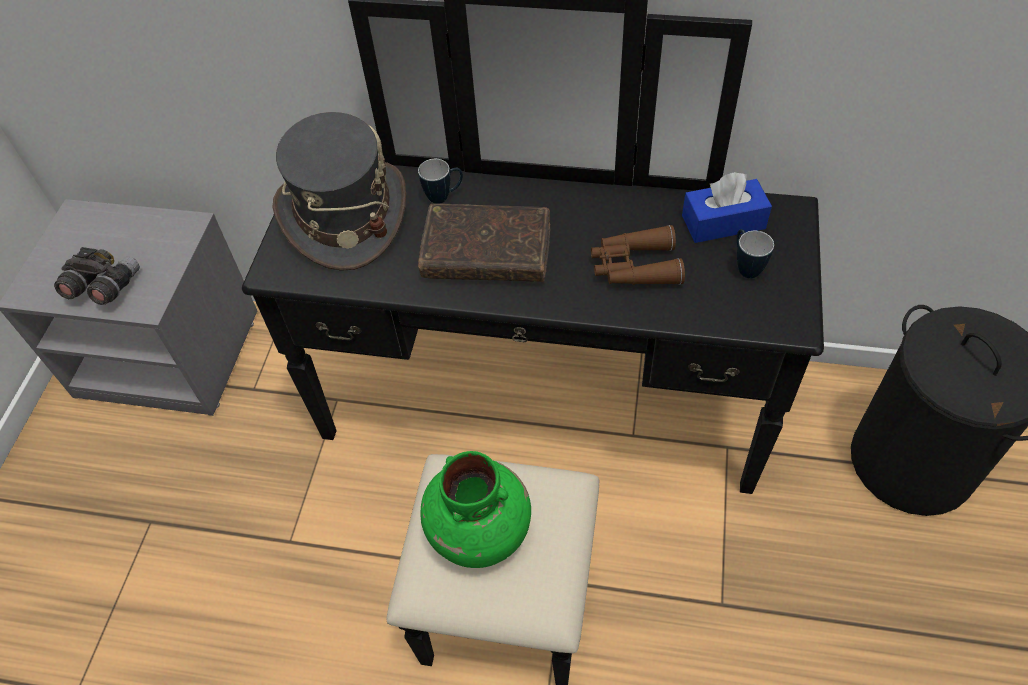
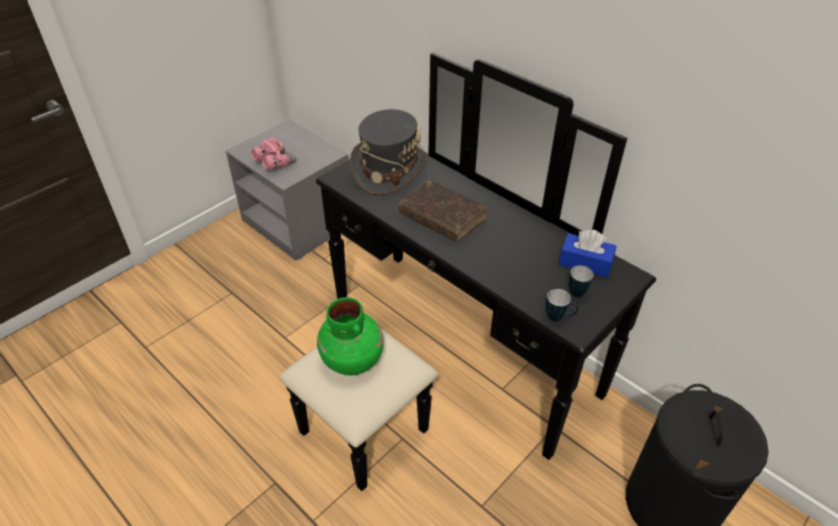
camera: 30 degrees right, 10 degrees down
(104, 288) = (274, 163): grey binoculars -> pink binoculars
(444, 196) = (444, 183): mug -> mug (559, 317)
(634, 267) = (513, 260): brown binoculars -> none

